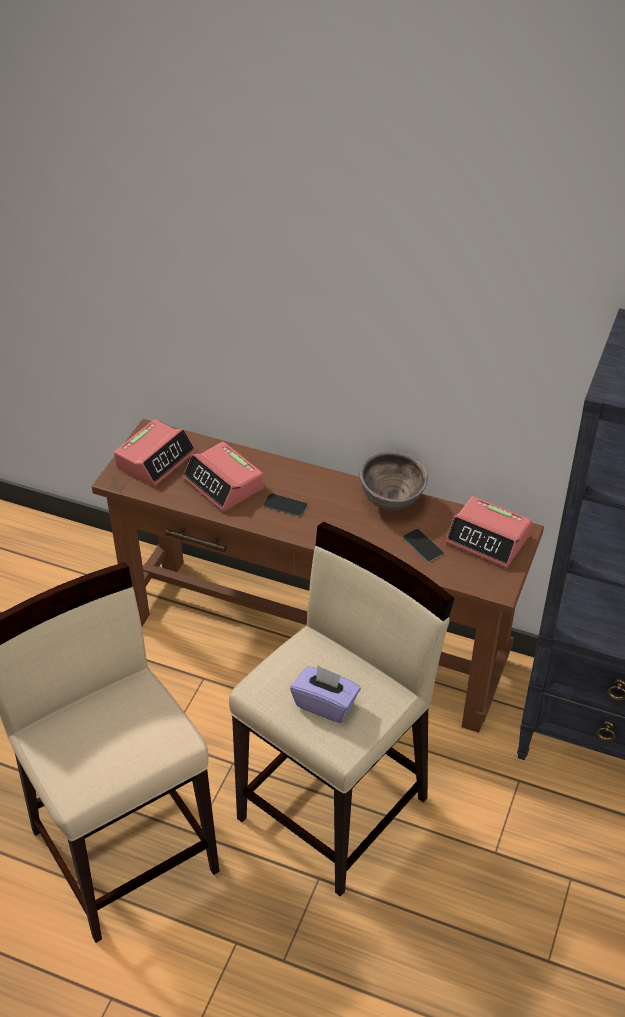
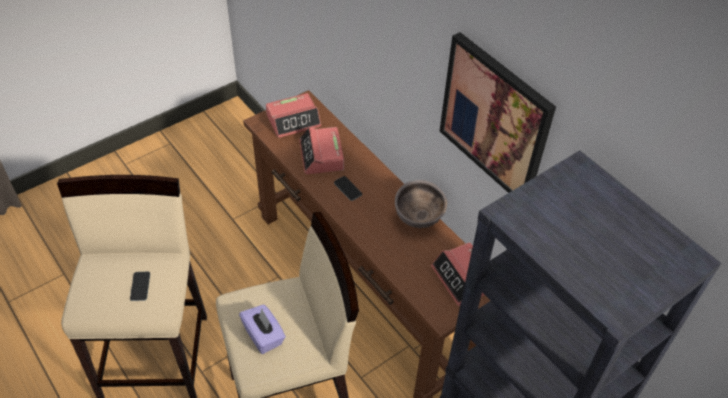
camera: 30 degrees right, 5 degrees up
(422, 545) = (414, 260): phone -> phone (140, 286)
(481, 324) = (495, 118): none -> picture

